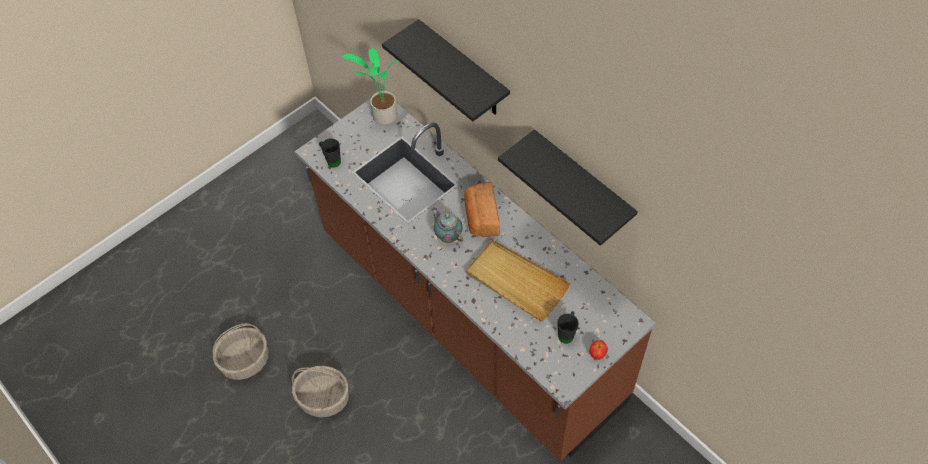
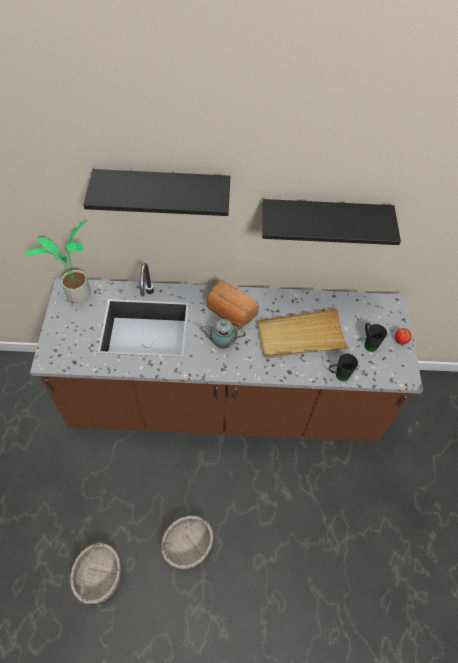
camera: 50 degrees left, 0 degrees up
(331, 160) = (70, 356): black mug -> black mug (338, 375)

